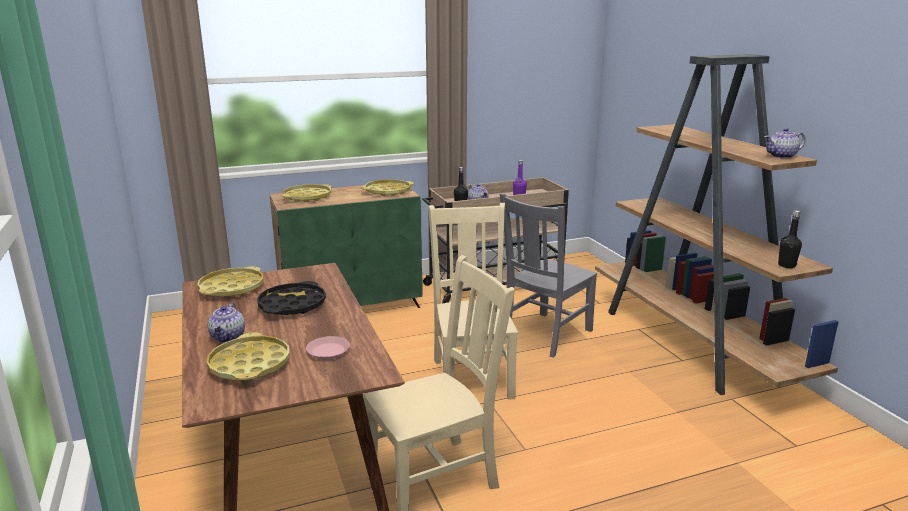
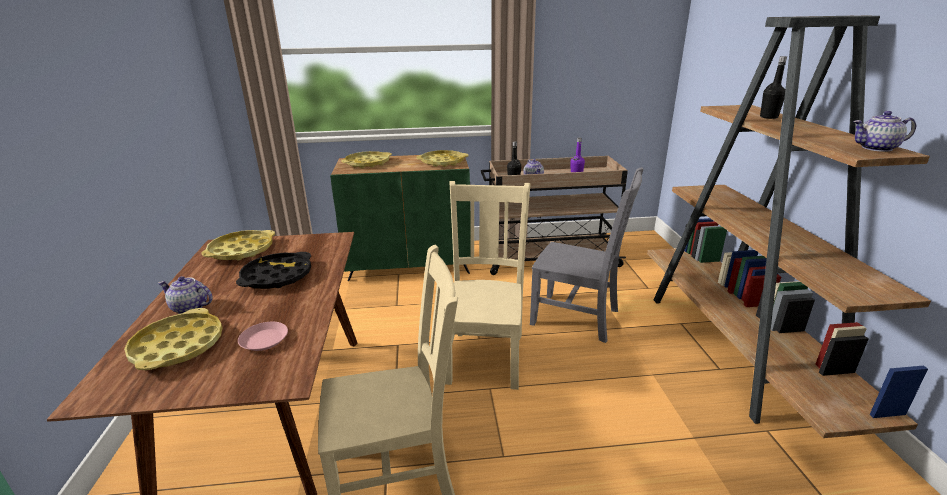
camera: 15 degrees right, 5 degrees up
(228, 337) = (189, 308): teapot -> teapot turned 90 degrees clockwise
(545, 335) = (578, 318): grey chair -> grey chair turned 120 degrees counterclockwise
(786, 265) = (861, 289): black bottle -> black bottle (768, 117)

